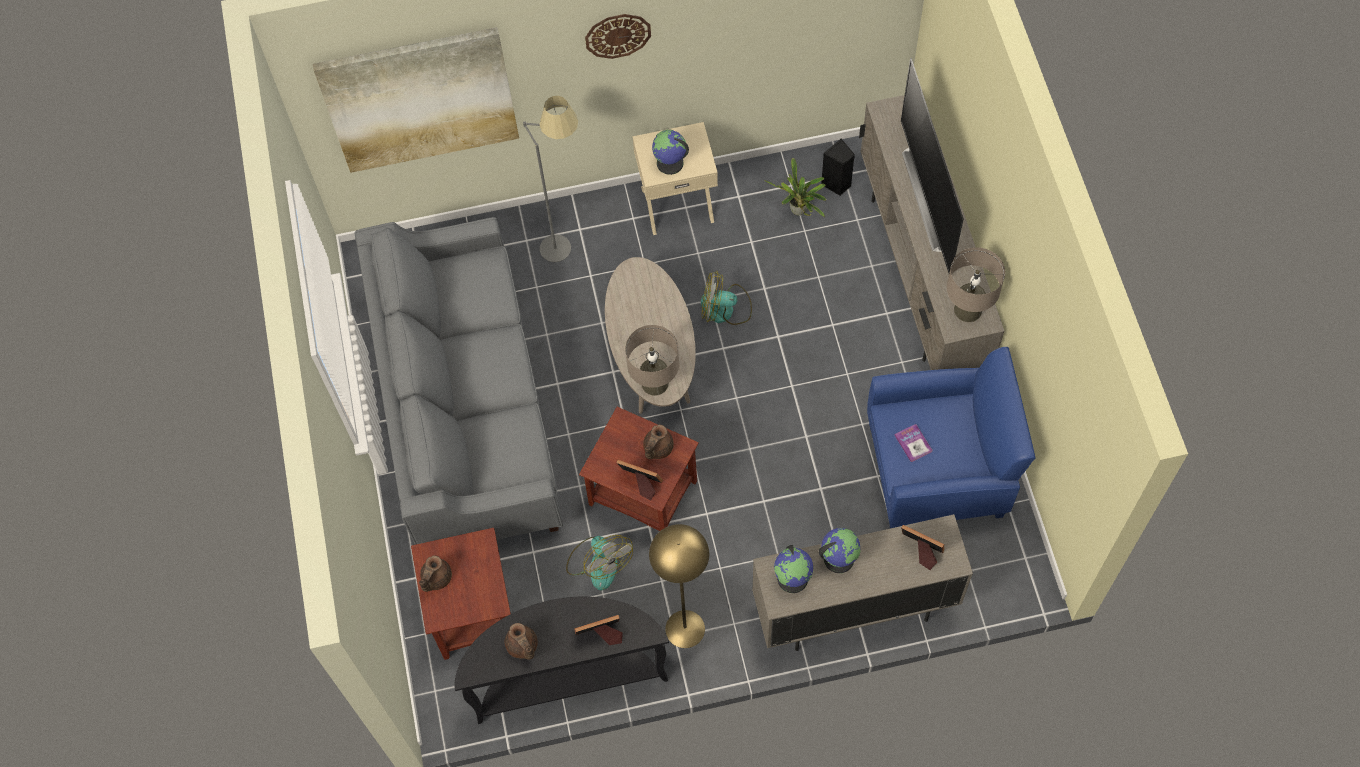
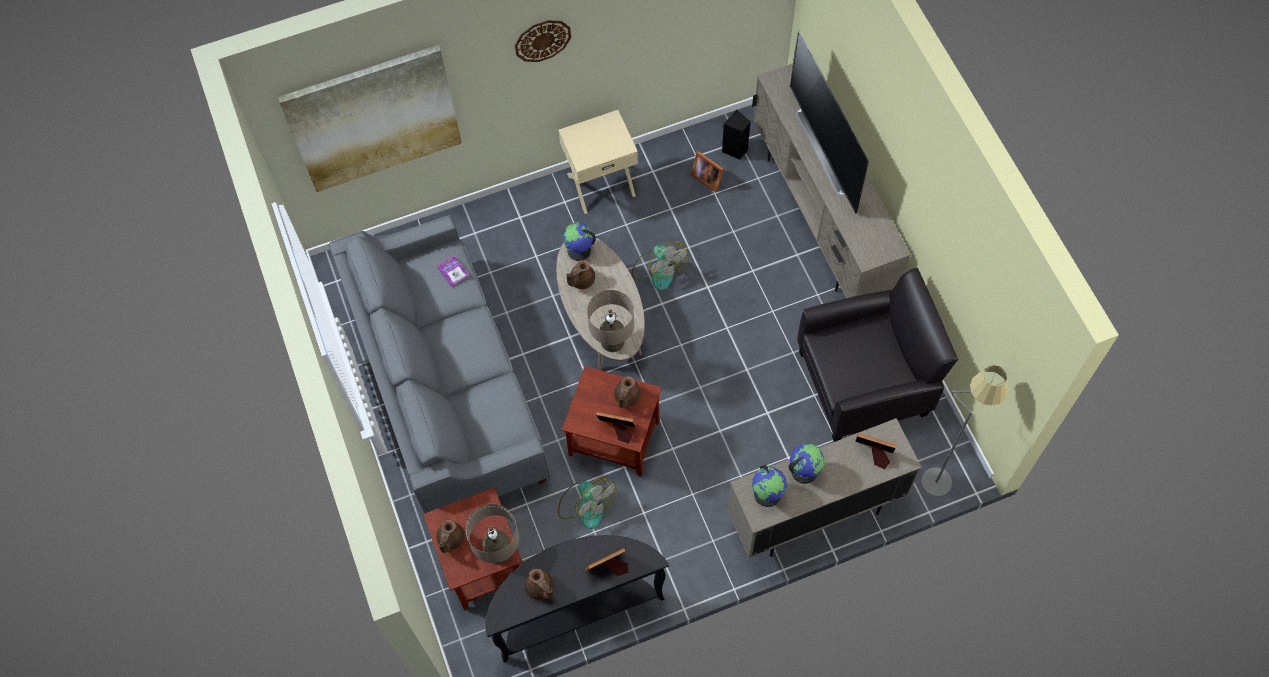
camera: 10 degrees left, 0 degrees up
(565, 239) = (509, 227): grey floor lamp -> grey floor lamp (943, 470)
(631, 310) = (581, 280): none -> brown teapot
(670, 163) = (595, 149): globe -> globe (579, 251)
(684, 629) = (671, 551): yellow floor lamp -> none
(725, 309) = (658, 269): fan -> fan turned 120 degrees counterclockwise
(799, 211) = (707, 177): potted plant -> picture frame
(913, 443) = (846, 362): book -> book (453, 271)
(937, 470) = (864, 383): blue armchair -> black armchair
(967, 309) = (876, 240): beige table lamp -> beige table lamp (498, 551)

